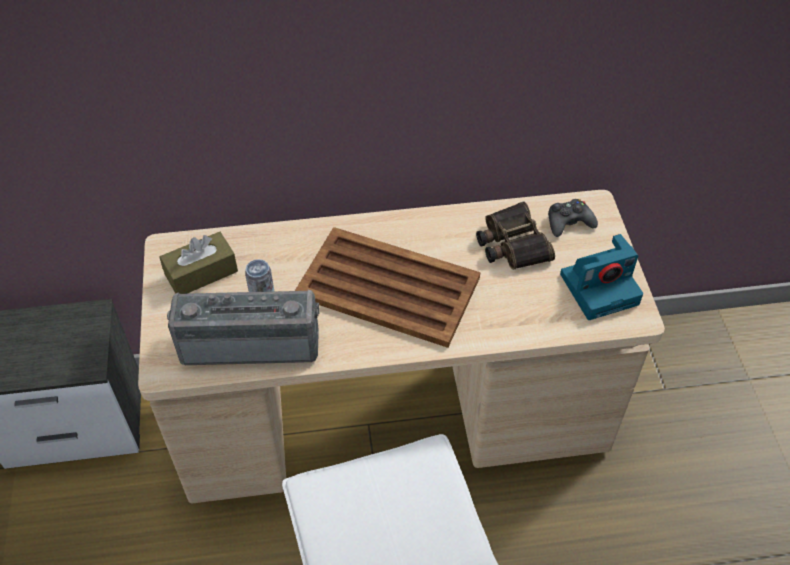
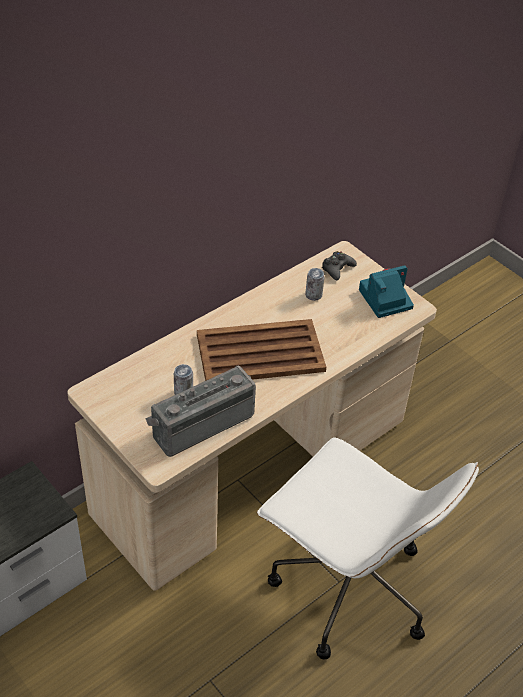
camera: 35 degrees left, 5 degrees down
(201, 273) = (129, 397): brown tissue box -> none
(511, 243) = (313, 295): binoculars -> can
(600, 288) = (384, 299): camera -> camera turned 150 degrees counterclockwise

